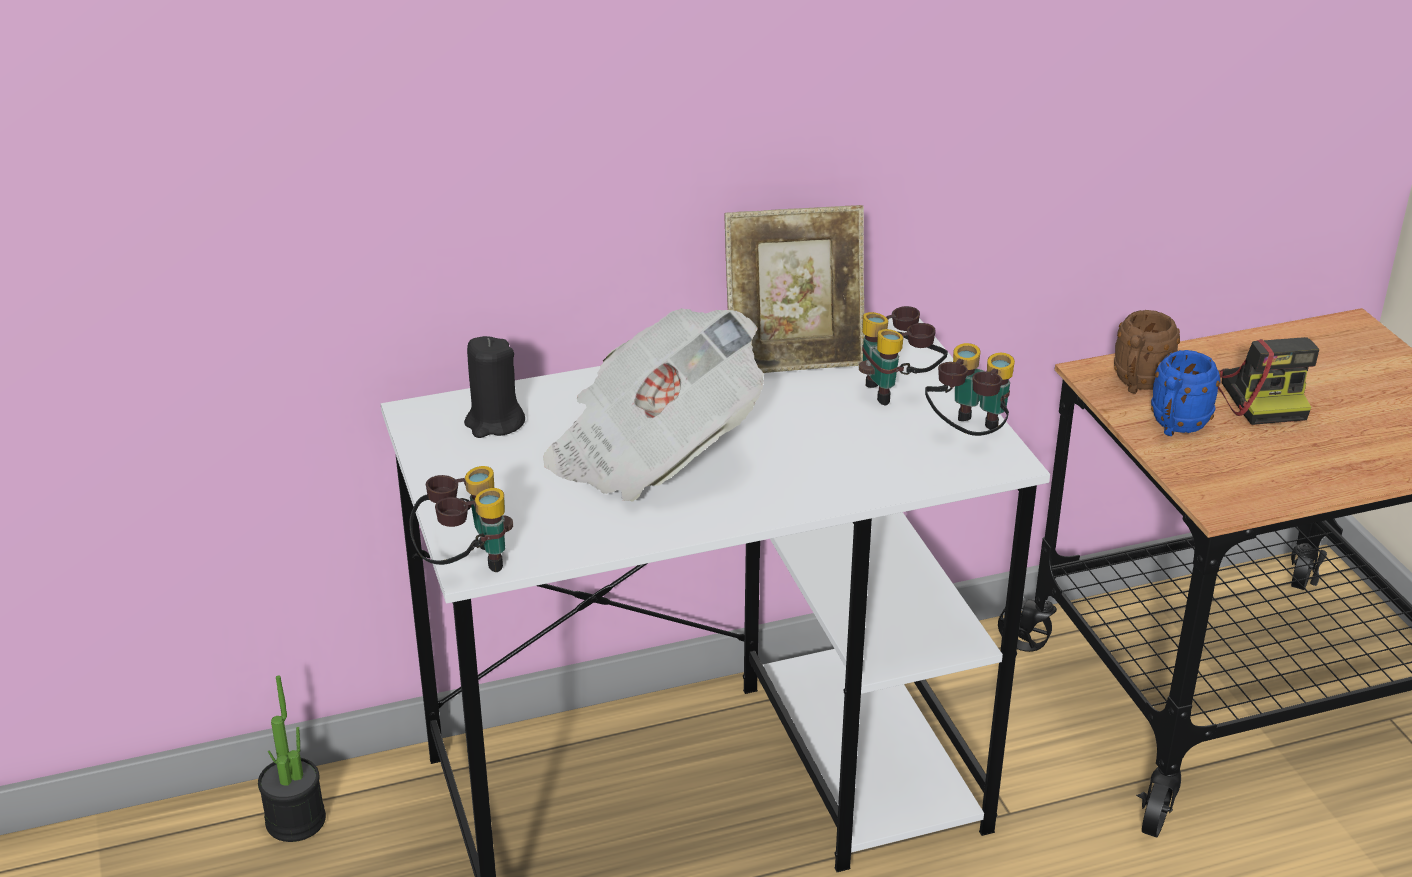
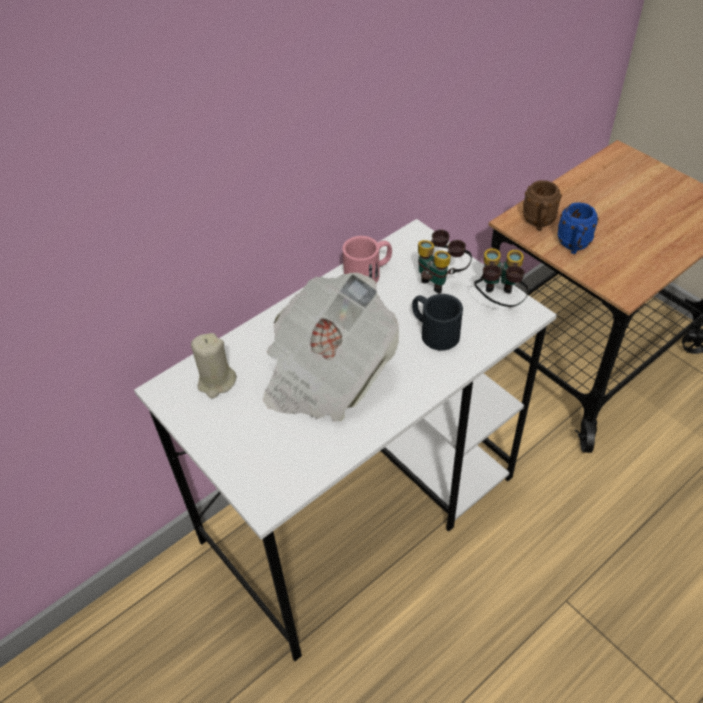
camera: 20 degrees left, 15 degrees up
(295, 820) = (141, 613): potted plant -> none
(465, 564) = (260, 506): binoculars -> none
(494, 423) = (216, 382): black candle -> beige candle
(794, 357) = (368, 273): picture frame -> pink mug
(842, 446) = (433, 331): none -> black mug
(1258, 394) = (601, 211): camera -> none

